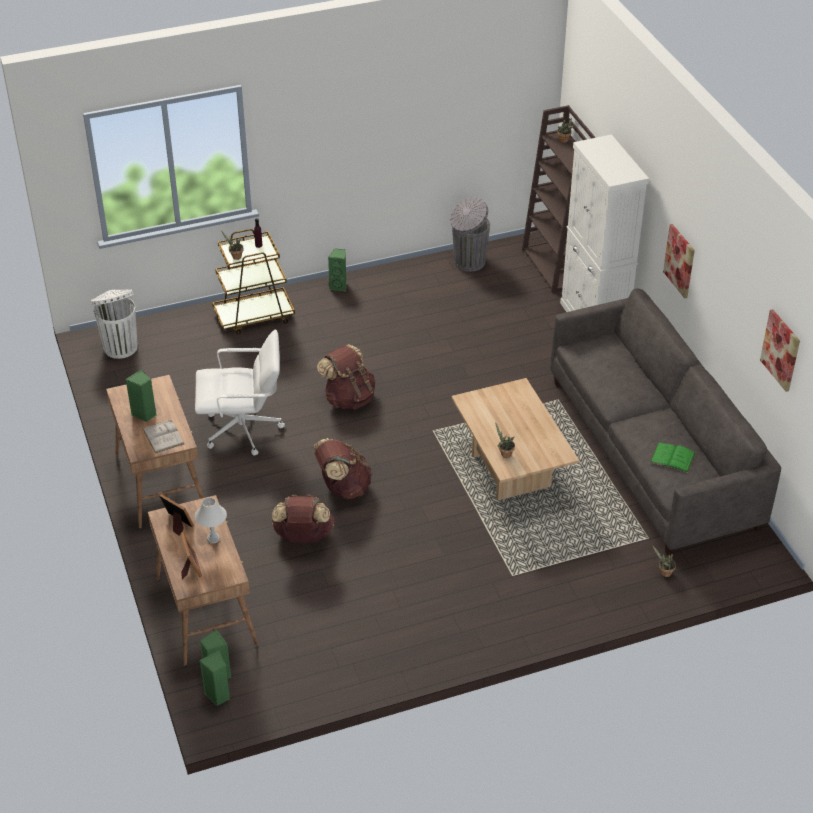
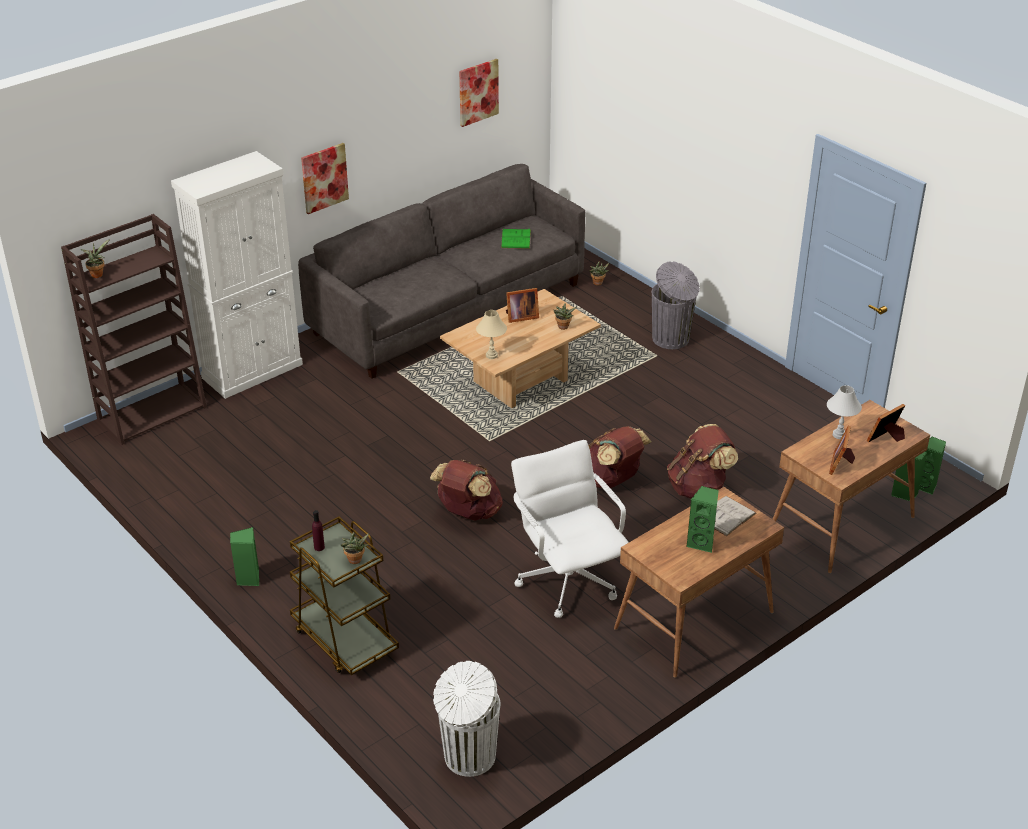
camera: 110 degrees left, 5 degrees down
(468, 262) = (161, 480): grey trash can -> grey trash can (671, 339)
(480, 400) = (492, 355): none -> beige table lamp
(534, 432) = (520, 317): none -> picture frame

